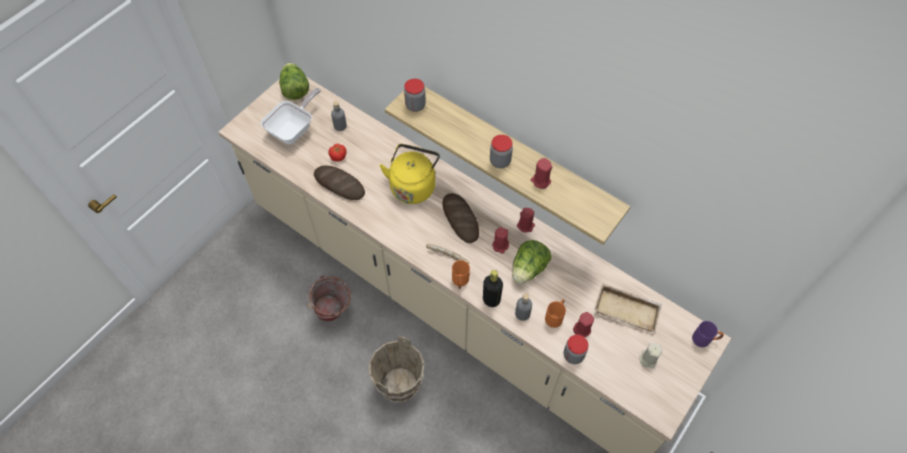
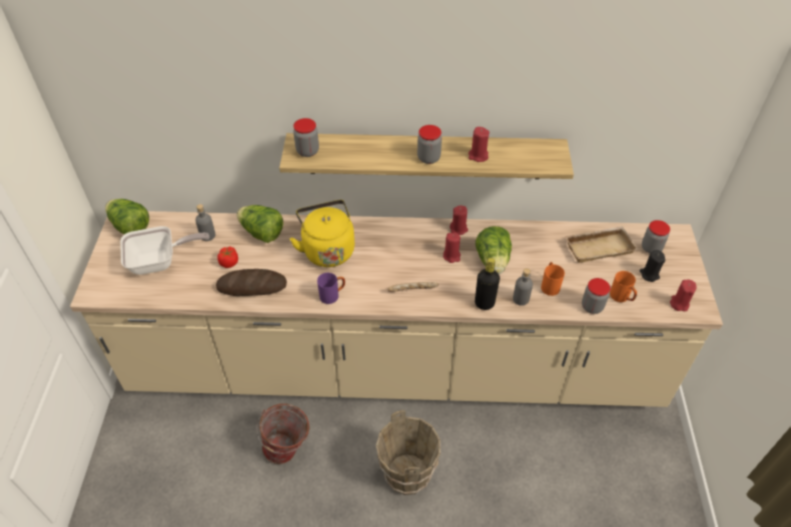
camera: 35 degrees left, 10 degrees down
(294, 129) = (159, 262): frying pan -> frying pan turned 75 degrees clockwise
(378, 145) = (262, 233): none -> lettuce
(460, 219) = (397, 254): bread -> none
(460, 282) = (444, 305): orange mug -> orange mug (622, 298)
(582, 329) = (579, 282): red candle -> red candle (679, 304)
(648, 359) = (649, 274): beige candle -> black candle
(672, 337) = (651, 248): none -> jar
(704, 339) = (674, 236): purple mug -> purple mug (332, 295)

